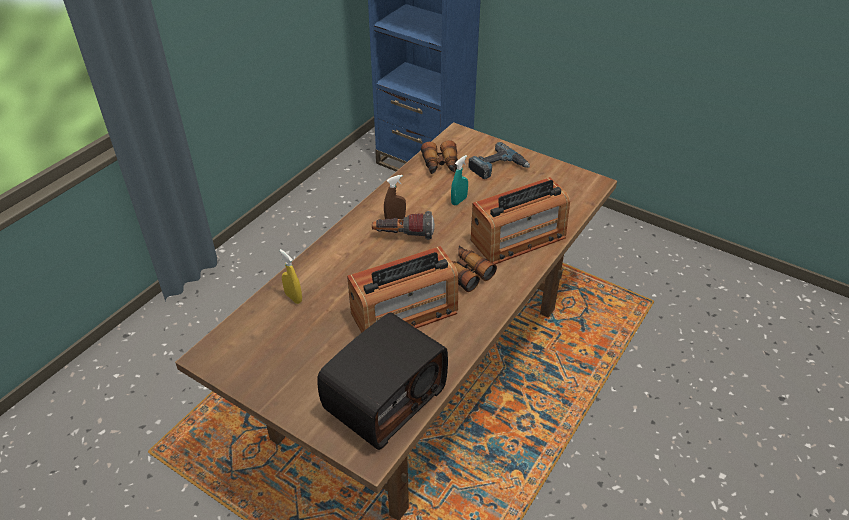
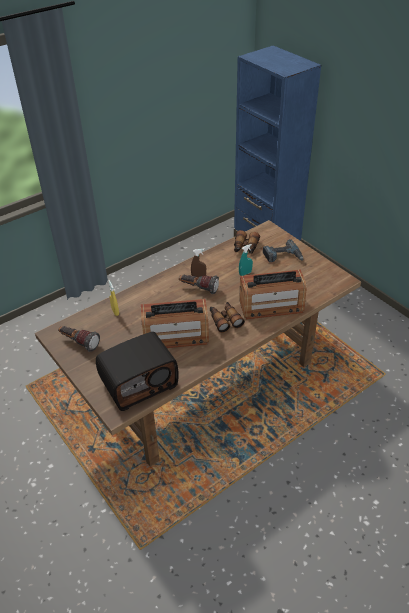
camera: 20 degrees right, 0 degrees up
(257, 359) = (79, 342): none -> flashlight

